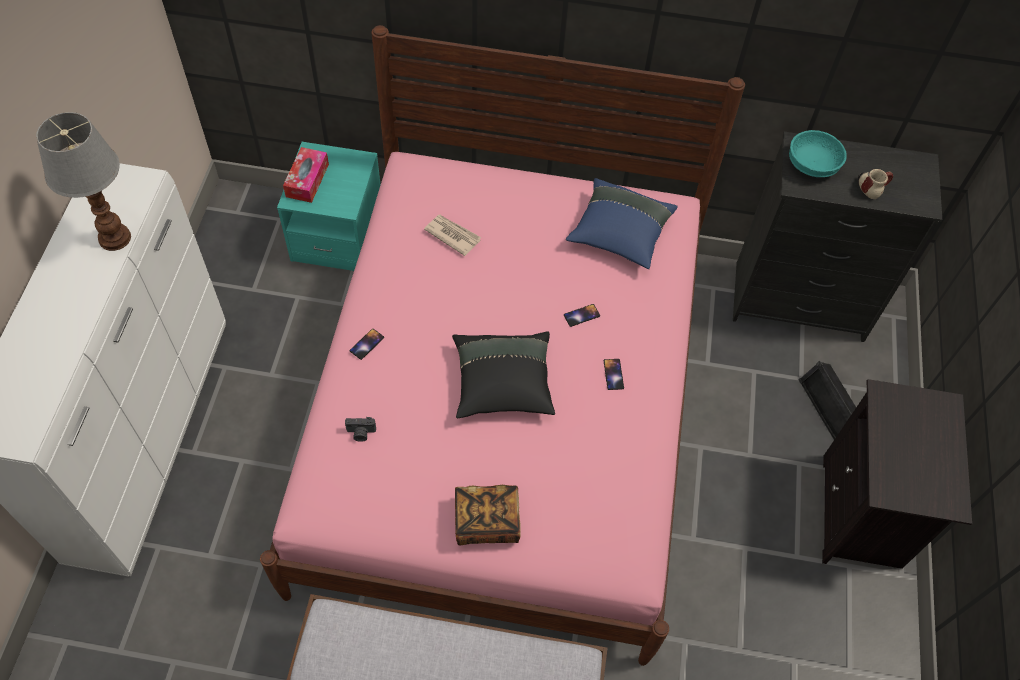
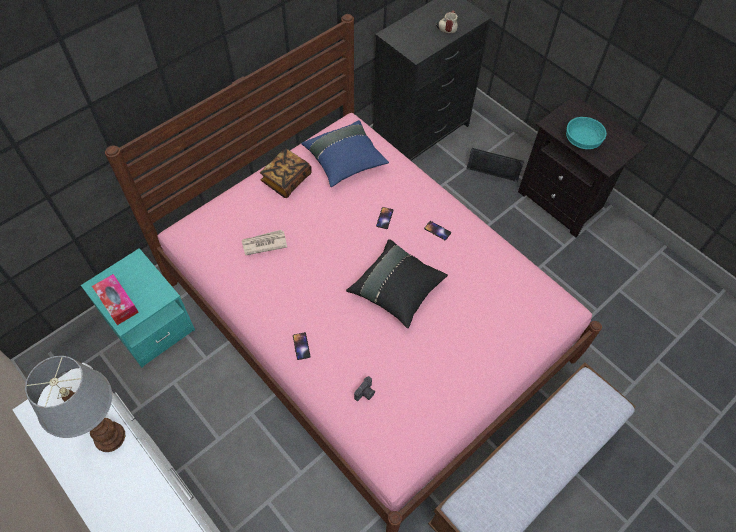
camera: 50 degrees left, 0 degrees up
(487, 521) = (483, 362): book -> book (286, 180)
(812, 165) = (409, 39): turquoise bowl -> turquoise bowl (582, 141)

